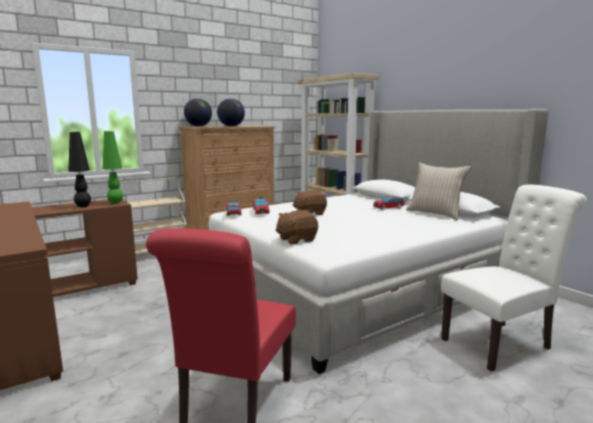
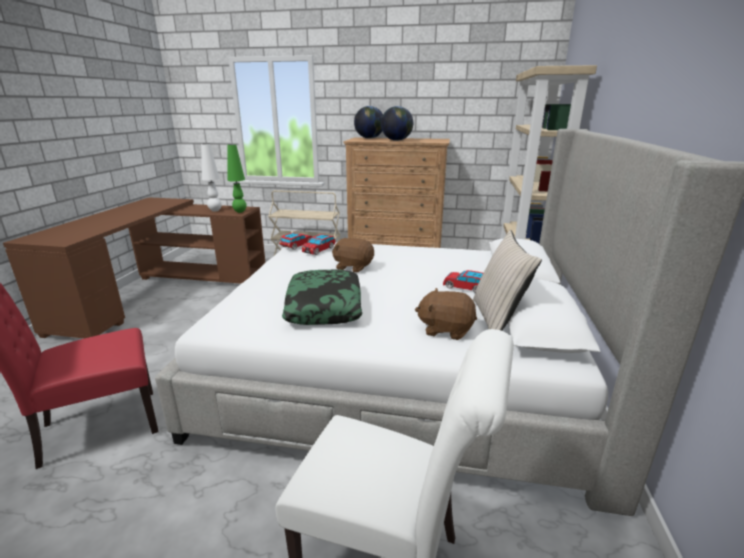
camera: 45 degrees right, 10 degrees up
(83, 206) = (215, 210): black table lamp -> white table lamp
(296, 240) = (245, 296): brown plush toy -> brown plush toy (445, 329)
(355, 230) = (324, 306): none -> pillow

